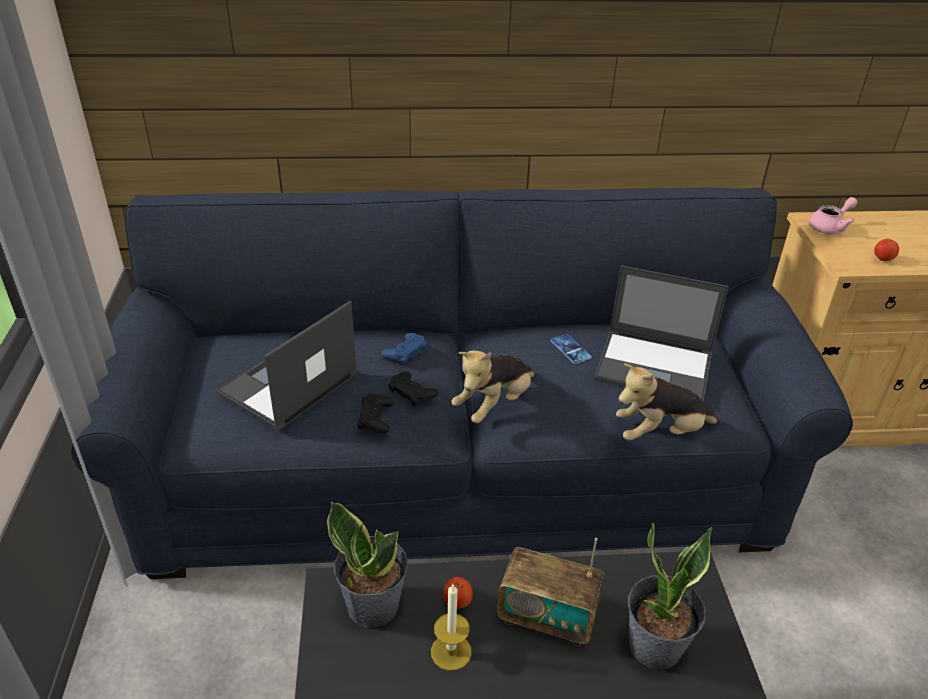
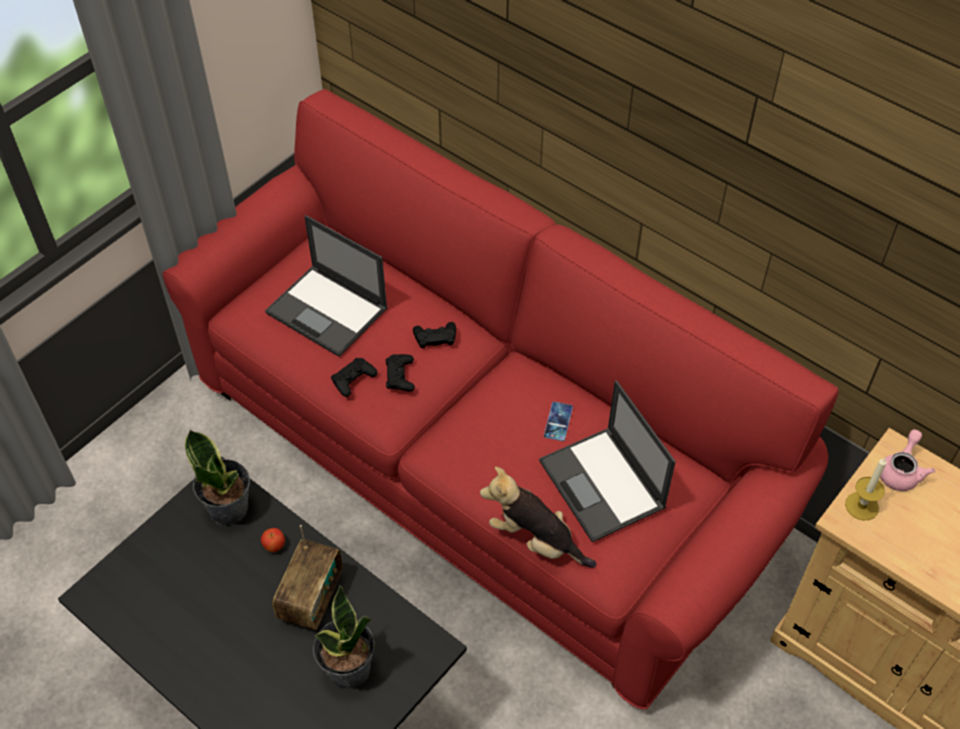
camera: 45 degrees right, 15 degrees up
(287, 384) = (328, 311): laptop -> laptop turned 135 degrees counterclockwise
(405, 352) = (435, 337): blue game controller -> black game controller
(451, 652) = (237, 571): candle -> candle (862, 506)
(460, 473) = (480, 458): blue sofa -> red sofa
(494, 404) = (443, 427): plush toy -> none
(547, 617) = (311, 598): radio -> radio turned 135 degrees counterclockwise
(830, 227) = (901, 471): pink teapot -> pink teapot turned 75 degrees counterclockwise
(882, 259) = (892, 538): apple -> none

